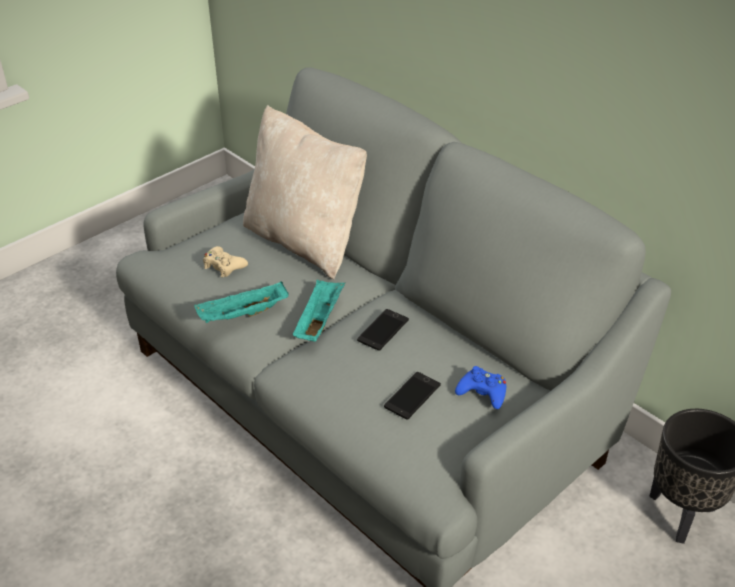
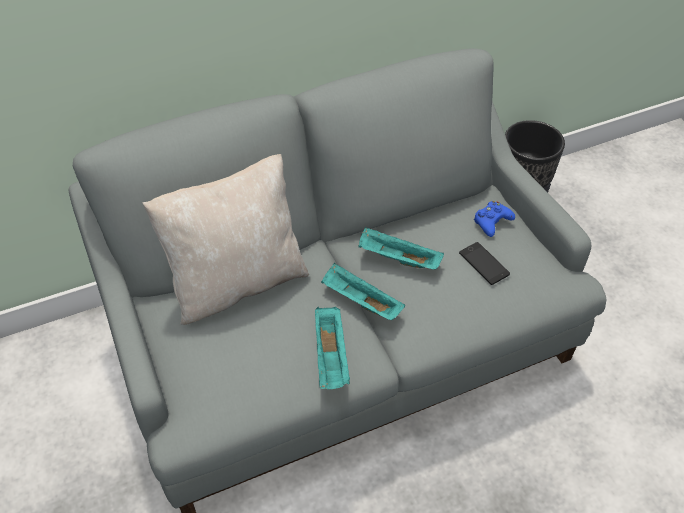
camera: 70 degrees left, 10 degrees up
(223, 266) = (247, 356): beige game controller -> none
(383, 330) = (397, 259): phone -> turquoise tray

